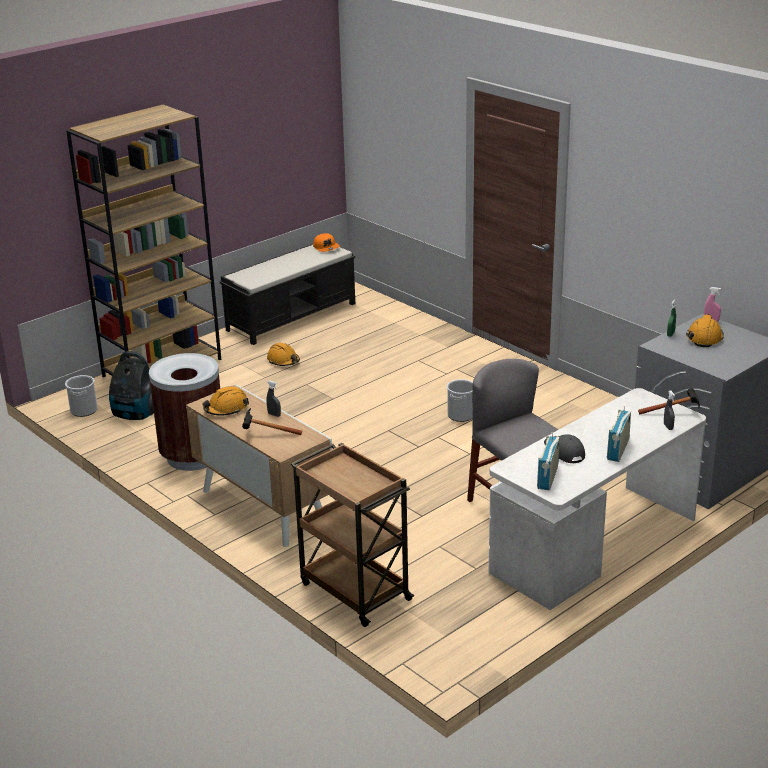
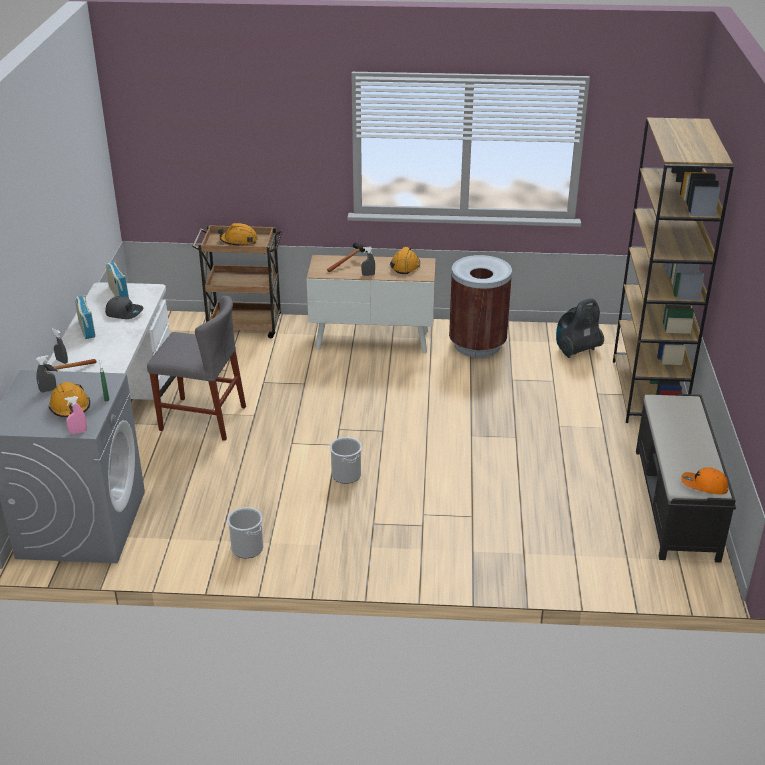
camera: 135 degrees right, 5 degrees up
(84, 410) = (614, 336): bucket -> bucket (247, 548)
(283, 361) = (578, 449): orange hard hat -> orange hard hat (239, 241)
(713, 355) = (48, 390): none -> grey spray bottle

